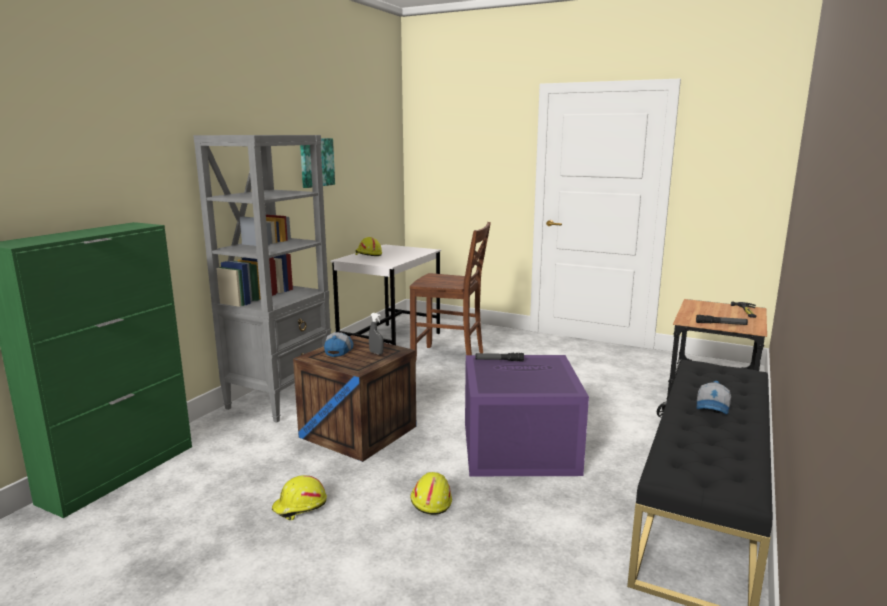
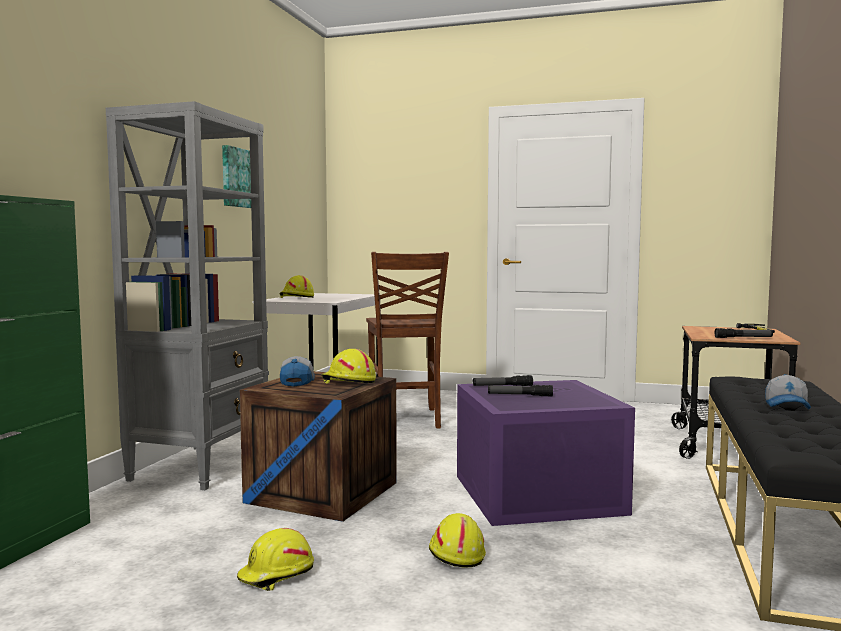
camera: 10 degrees left, 10 degrees down
(376, 353) = (348, 381): grey spray bottle -> yellow hard hat
(449, 359) = (405, 420): brown chair -> brown chair turned 75 degrees clockwise
(505, 374) = (520, 395): none -> flashlight

